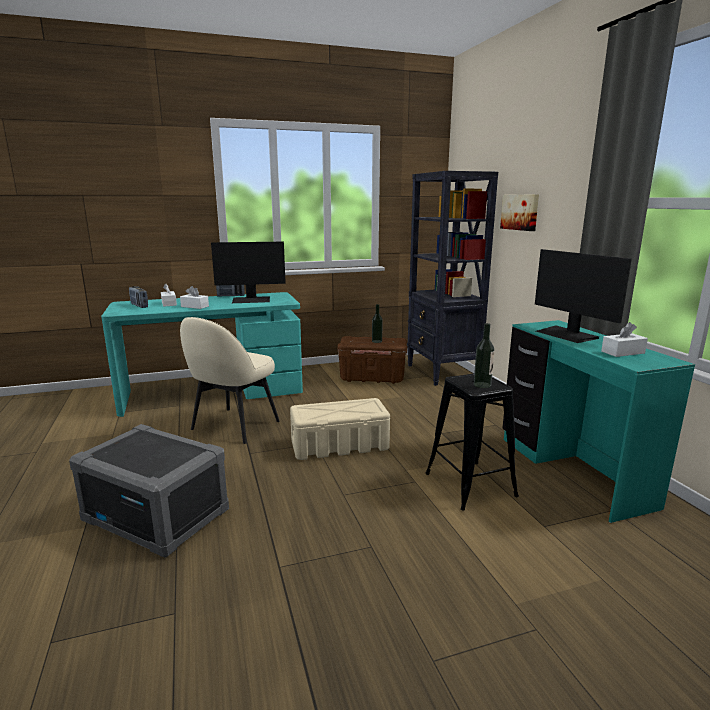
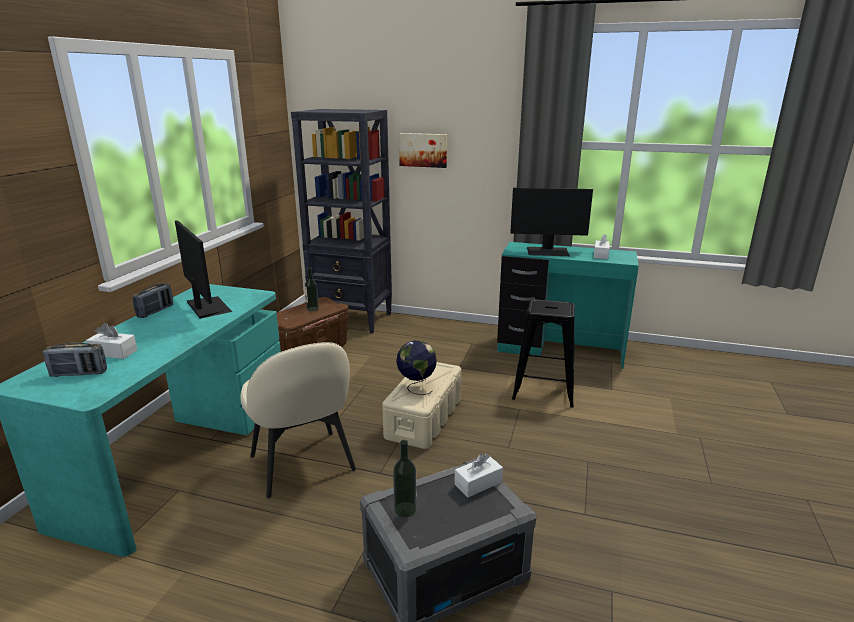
camera: 55 degrees left, 5 degrees up
(195, 306) = (172, 341): white tissue box -> white tissue box (478, 483)
(251, 300) = (207, 307): monitor -> monitor turned 60 degrees counterclockwise
(328, 409) = (416, 387): none -> globe
(482, 385) = (557, 308): bottle -> bottle (405, 509)

